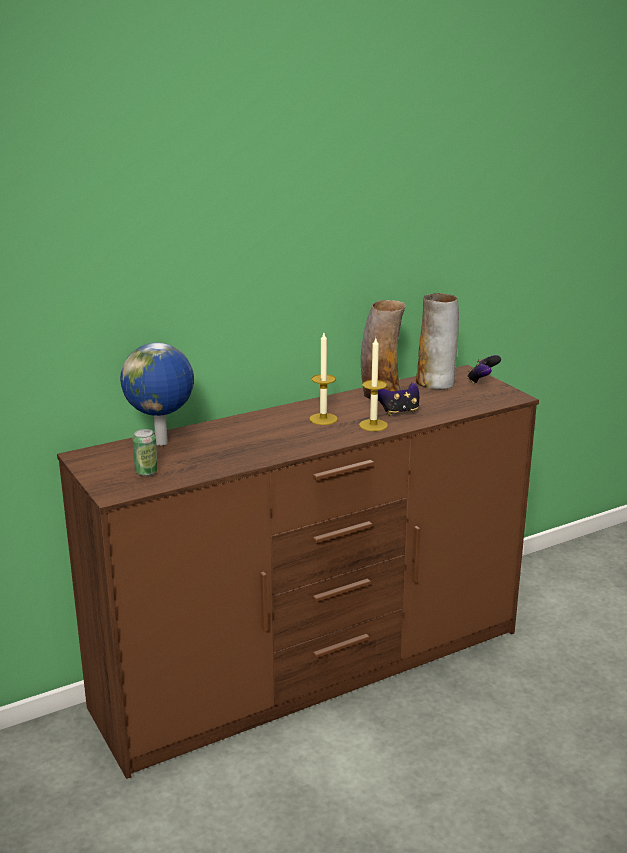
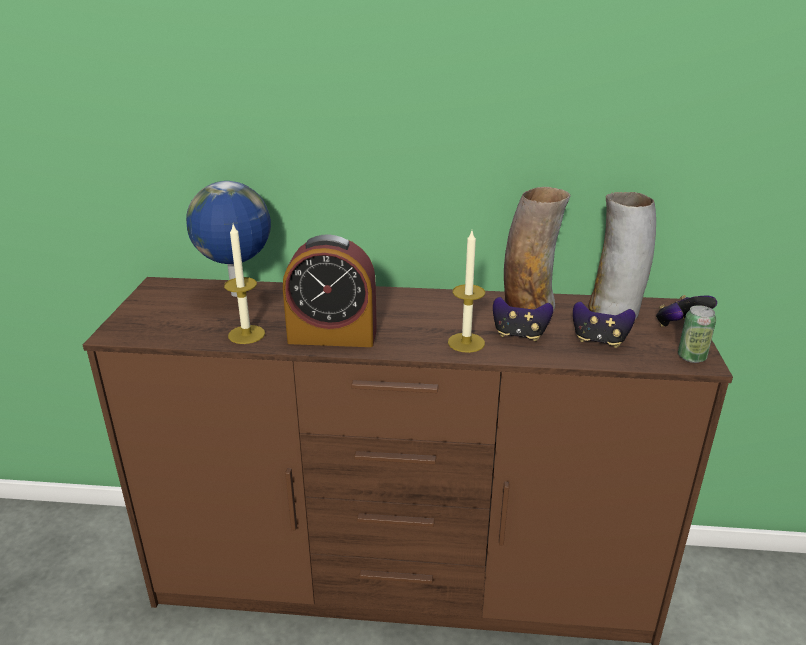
camera: 35 degrees right, 5 degrees up
(146, 472) = (176, 320): can -> can (691, 357)
(281, 447) = (332, 336): none -> alarm clock
(323, 419) = (423, 317): candle -> candle (246, 334)
(448, 401) = (599, 340): none -> game controller

